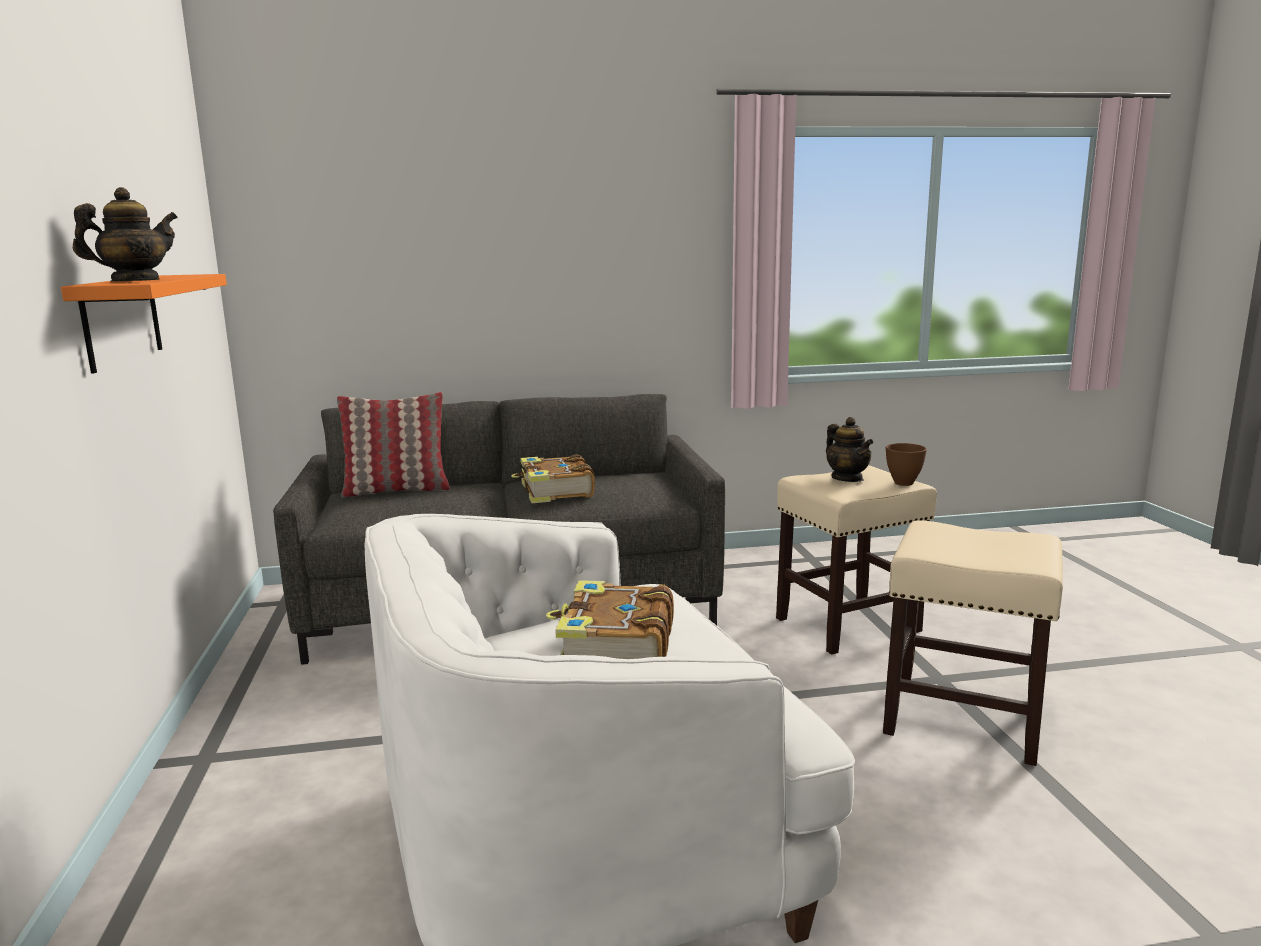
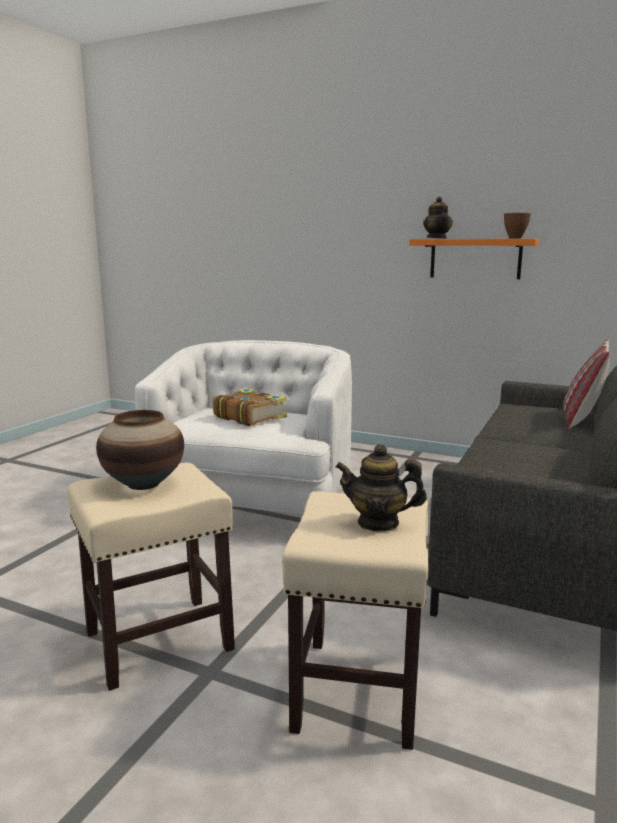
camera: 125 degrees right, 0 degrees up
(555, 492) = (529, 449): book -> none
(904, 483) = (316, 536): brown bowl -> brown bowl (515, 238)
(977, 550) = (144, 484): none -> vase

